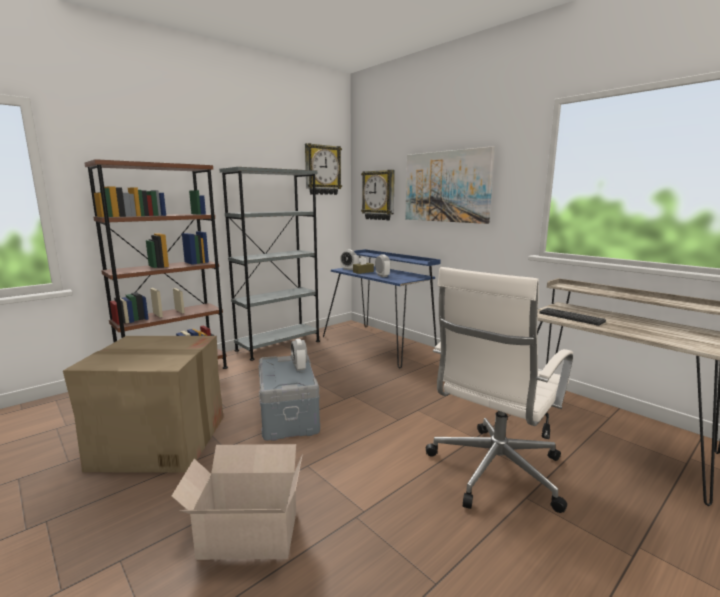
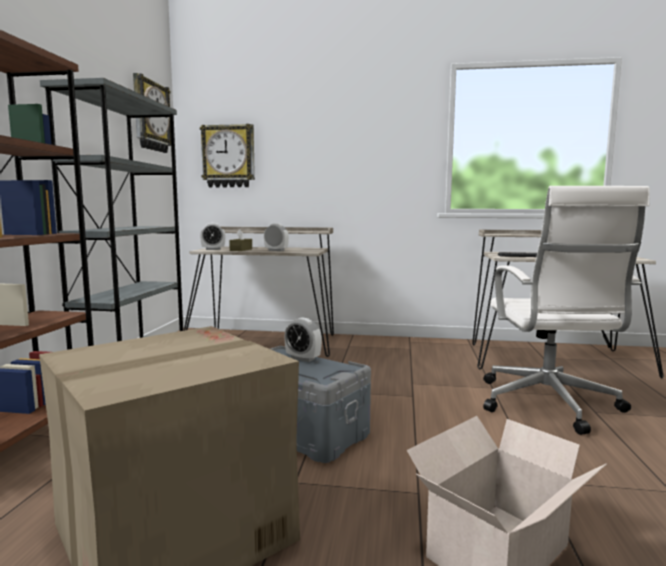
camera: 40 degrees left, 5 degrees down
(380, 343) = (265, 341): blue desk -> beige desk
(446, 186) = (332, 145): picture -> none

